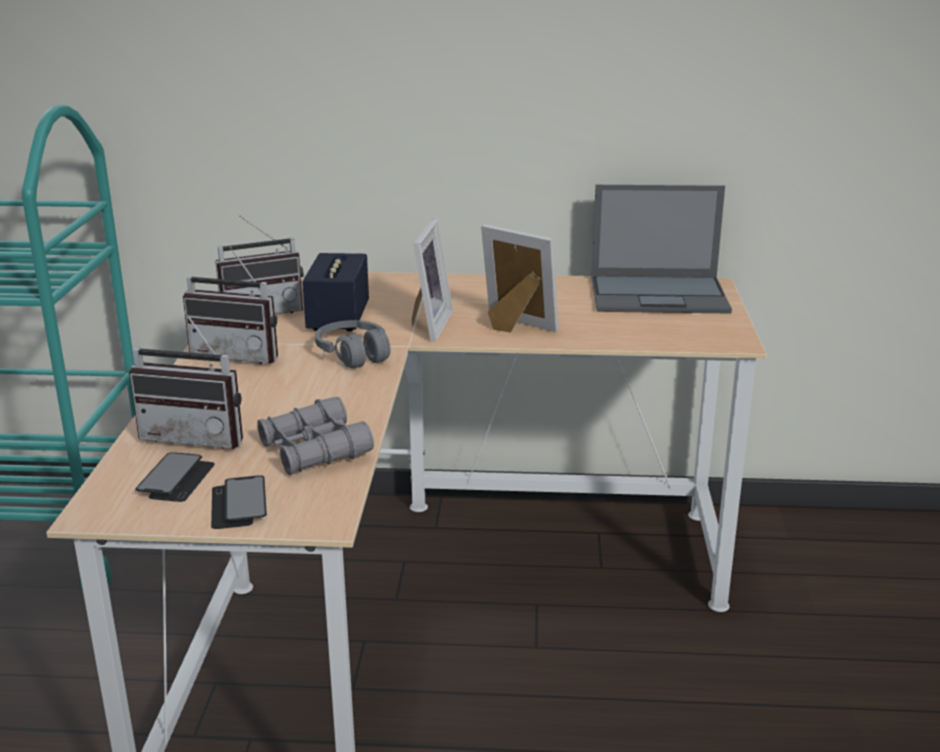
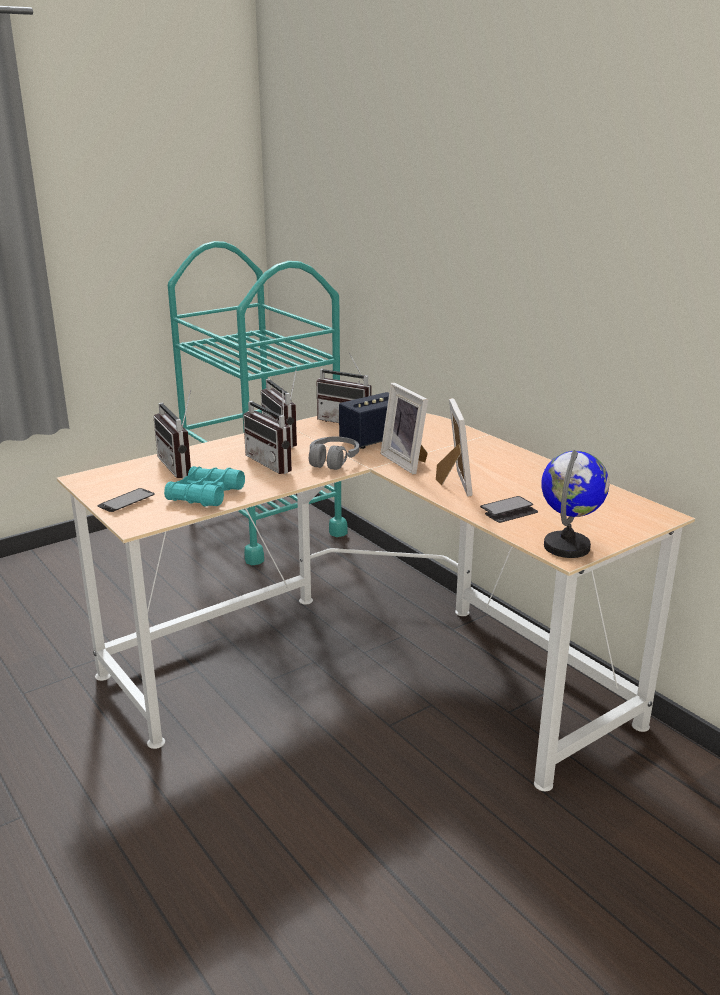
camera: 50 degrees right, 0 degrees up
(176, 479) = (133, 480): phone -> phone (509, 511)
(299, 383) = (275, 463): none -> radio
(314, 450) = (205, 495): grey binoculars -> turquoise binoculars
(427, 325) = (407, 462): picture frame -> picture frame turned 90 degrees clockwise
(660, 295) = (601, 505): laptop -> none
(720, 336) = (567, 547): none -> globe

